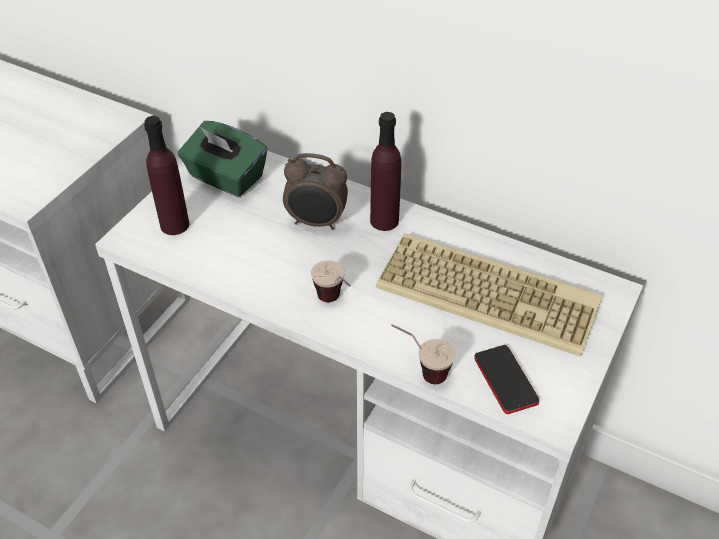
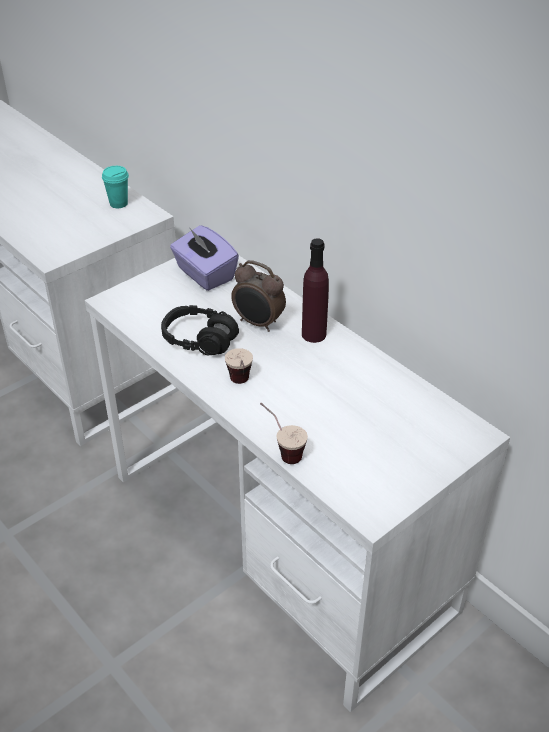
camera: 20 degrees right, 5 degrees down
(79, 113) = (118, 203): none -> turquoise cup
(174, 225) = (149, 300): purple bottle -> none
(225, 178) = (204, 274): green tissue box -> purple tissue box
(260, 259) = (200, 340): none -> black headphones
(490, 293) = (371, 409): keyboard -> none
(505, 380) = (347, 476): phone -> none

